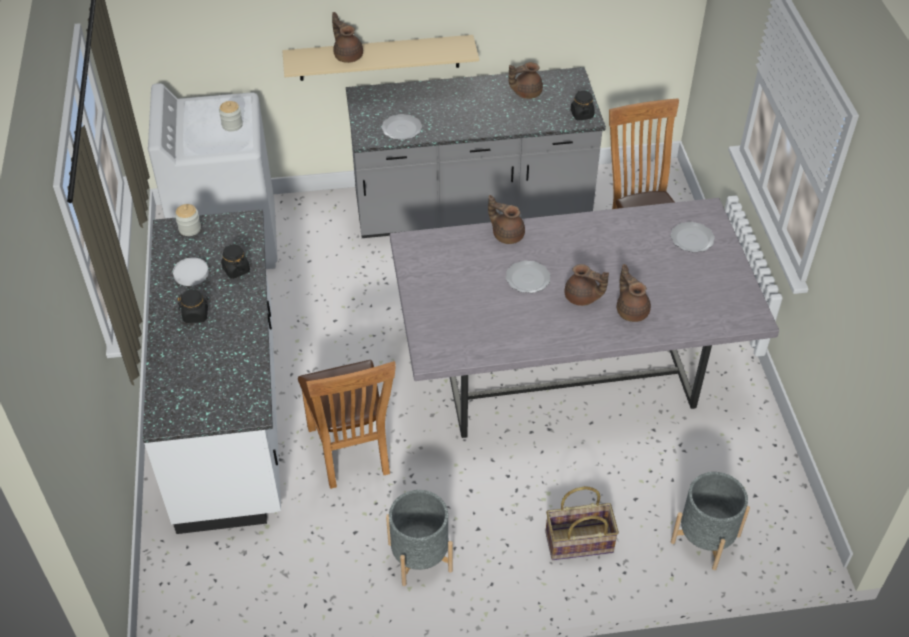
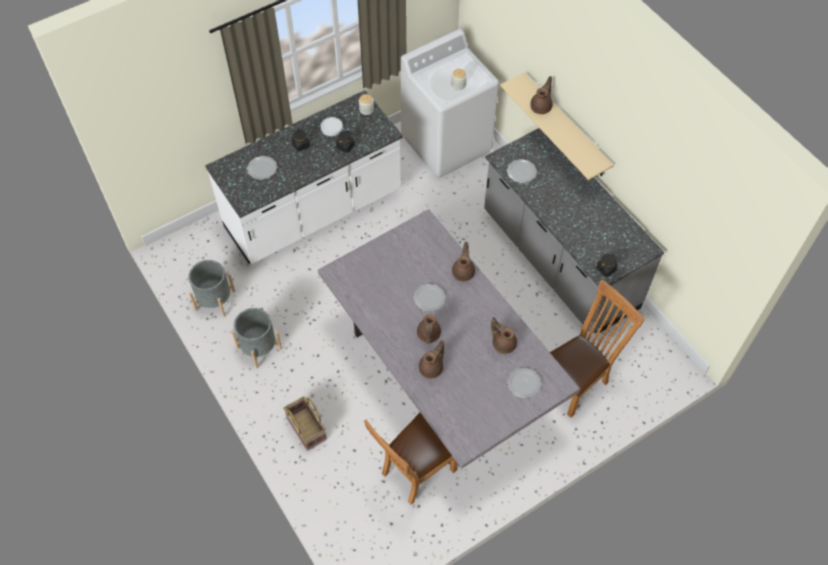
camera: 65 degrees right, 10 degrees up
(204, 372) = (262, 169): none -> plate
(351, 454) = (315, 283): brown chair -> brown chair (414, 473)
(526, 92) = (607, 227): brown teapot -> brown teapot (503, 343)
(705, 538) = (342, 502): grey planter -> grey planter (215, 300)

